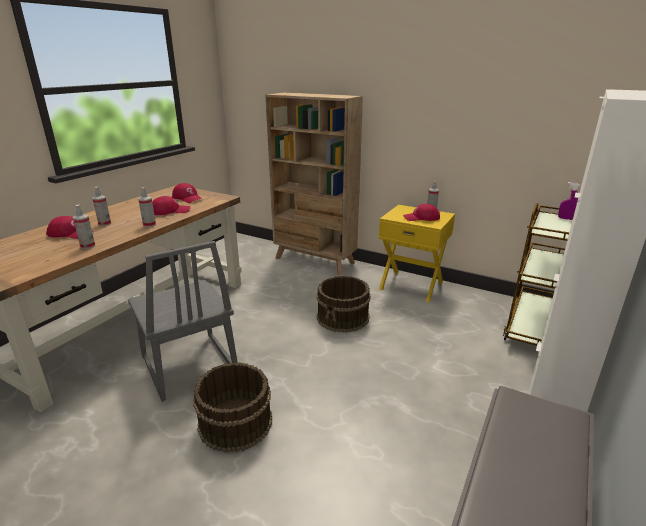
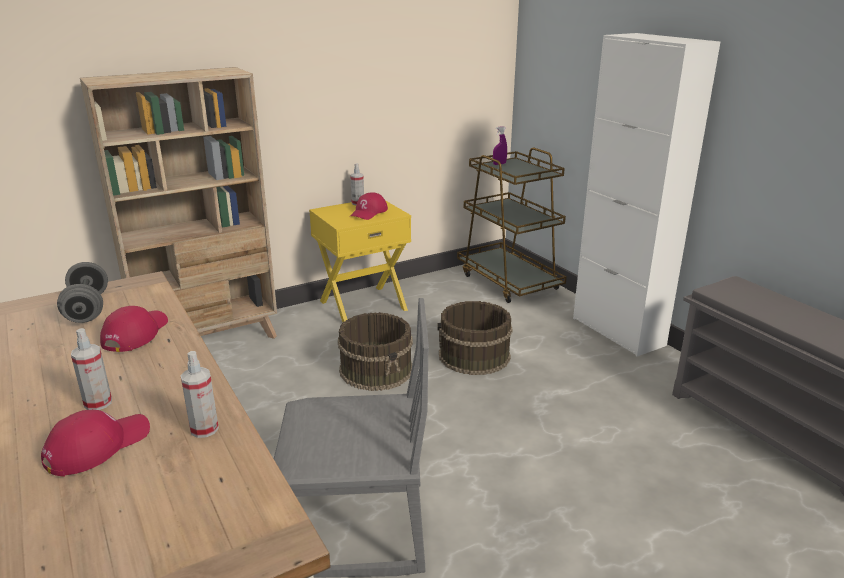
camera: 60 degrees left, 0 degrees up
(149, 225) = (180, 359): spray bottle -> none
(187, 198) = (87, 309): red cap -> grey dumbbell
(234, 422) = (509, 513): brown bucket -> brown bucket (474, 356)

